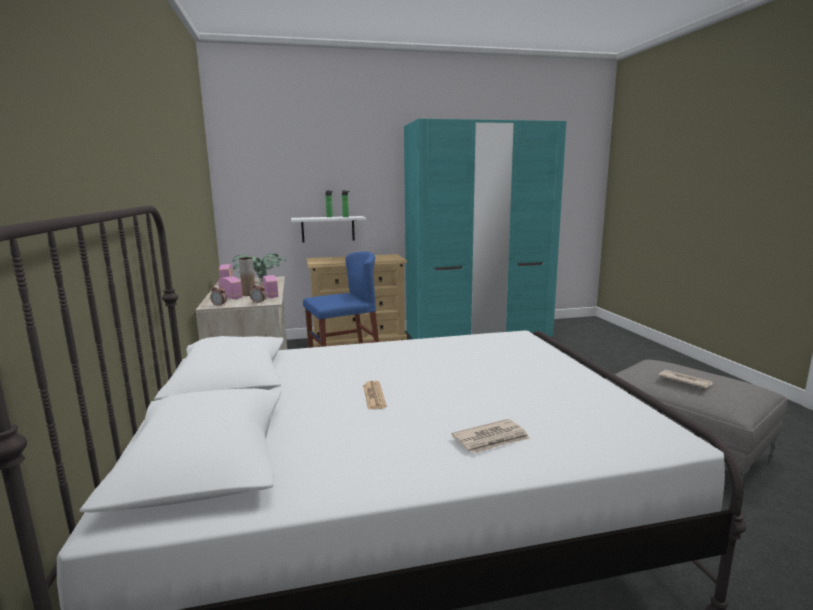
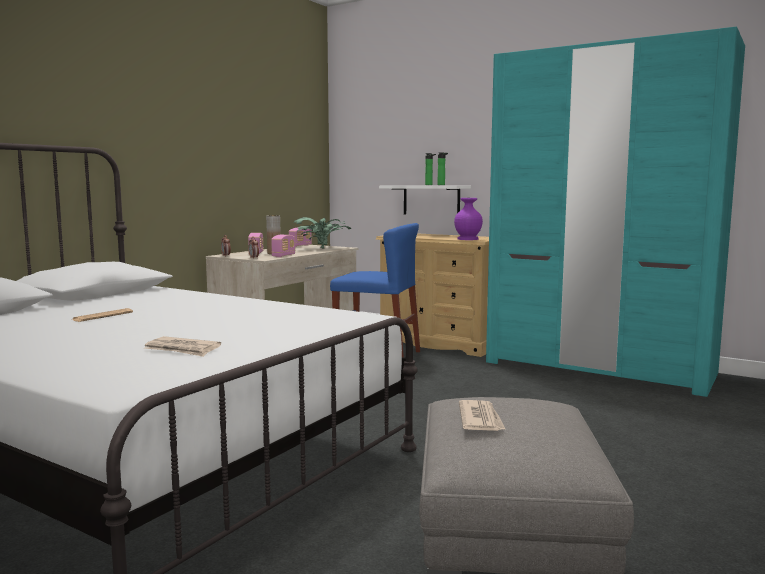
camera: 45 degrees right, 5 degrees down
(385, 259) = (467, 239): none -> purple vase
(492, 439) = (47, 348): newspaper -> newspaper (182, 350)

